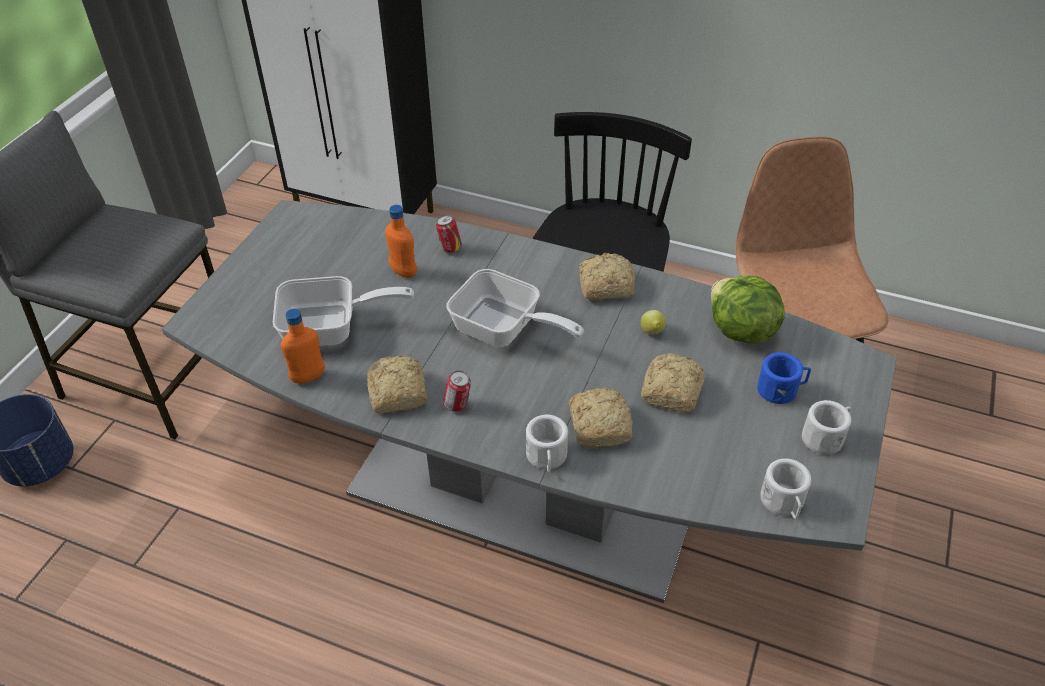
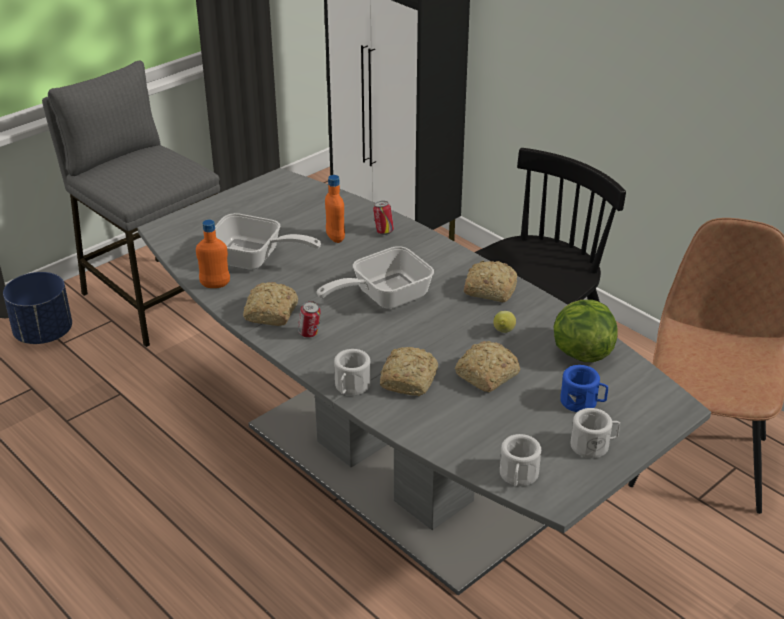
camera: 25 degrees right, 10 degrees down
(504, 330) = (383, 297): frying pan -> frying pan turned 90 degrees clockwise

